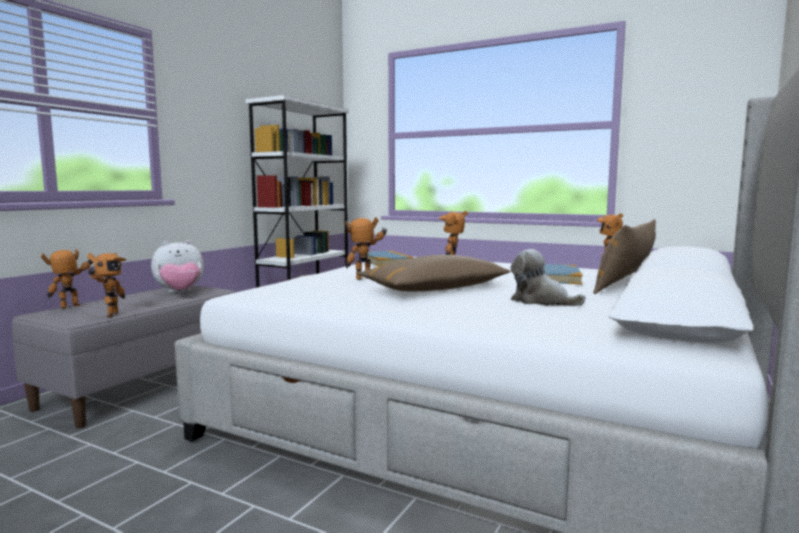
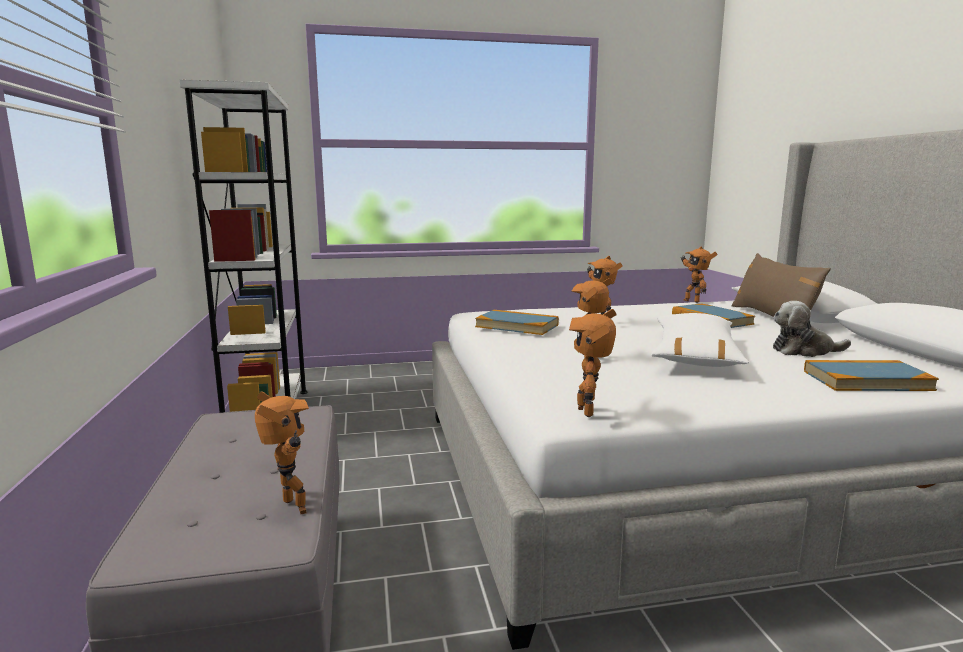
camera: 40 degrees left, 5 degrees up
(72, 307) = (155, 519): toy robot -> toy robot (589, 411)
(180, 293) = (256, 431): plush toy -> none
(436, 289) = (694, 355): brown pillow -> white pillow
(497, 319) = (866, 380): none -> book

